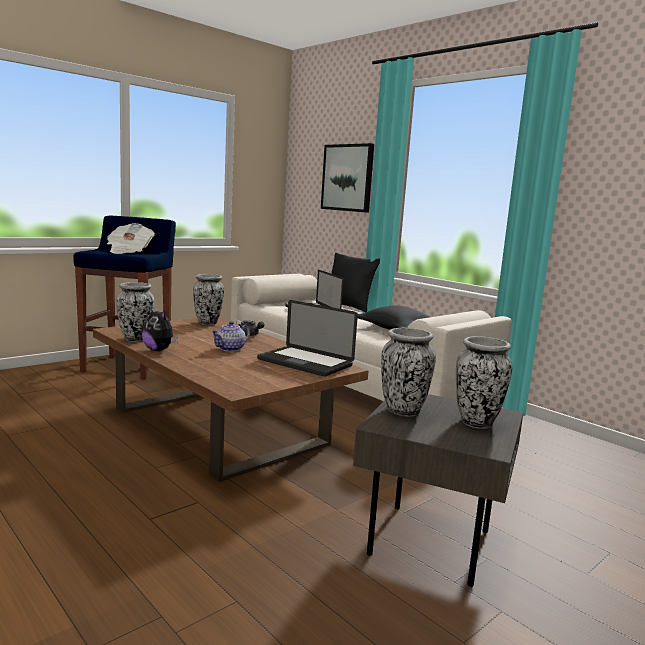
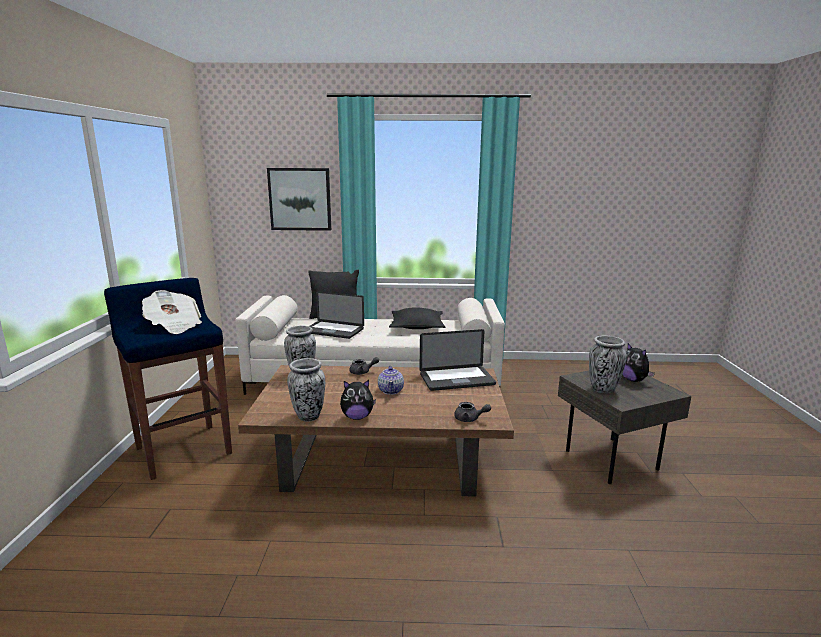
camera: 45 degrees left, 5 degrees up
(223, 381) = (470, 419): none -> grey teapot
(477, 422) = (633, 380): vase -> plush toy

